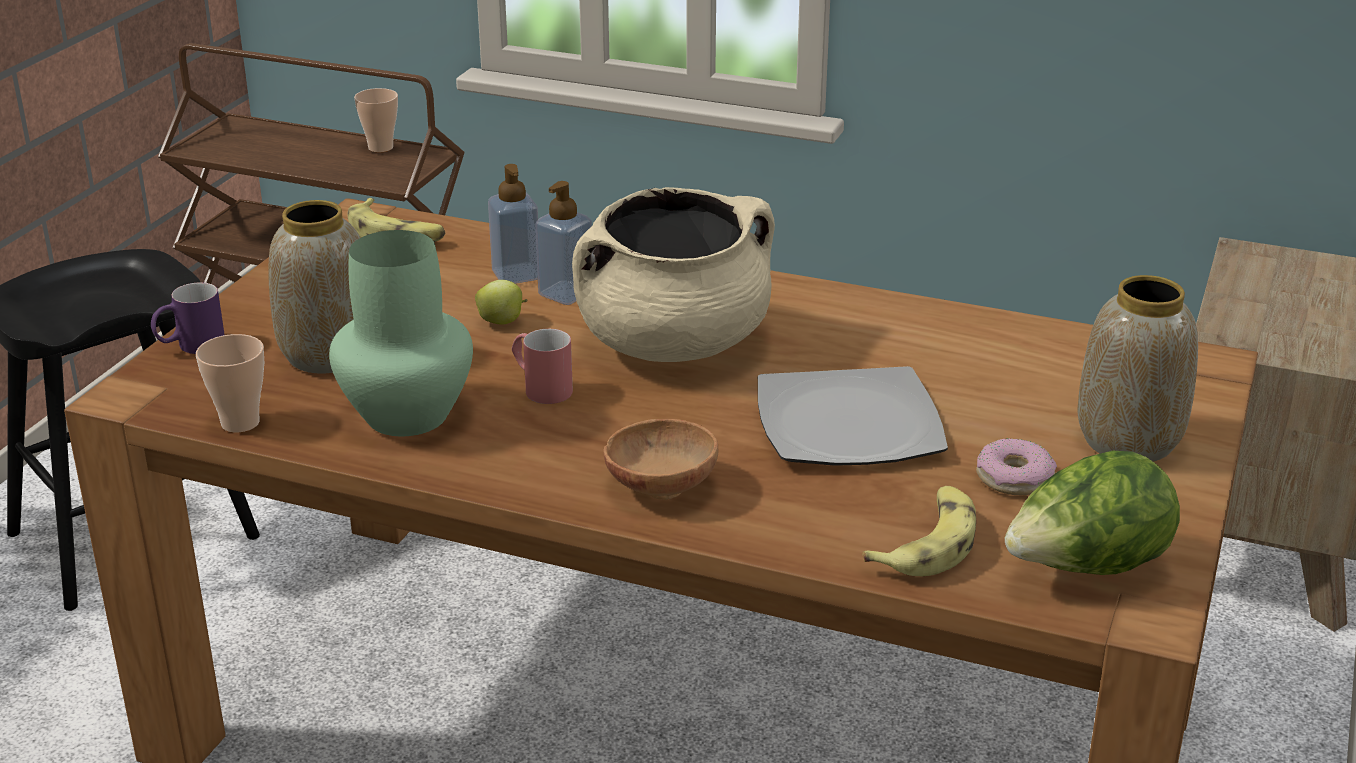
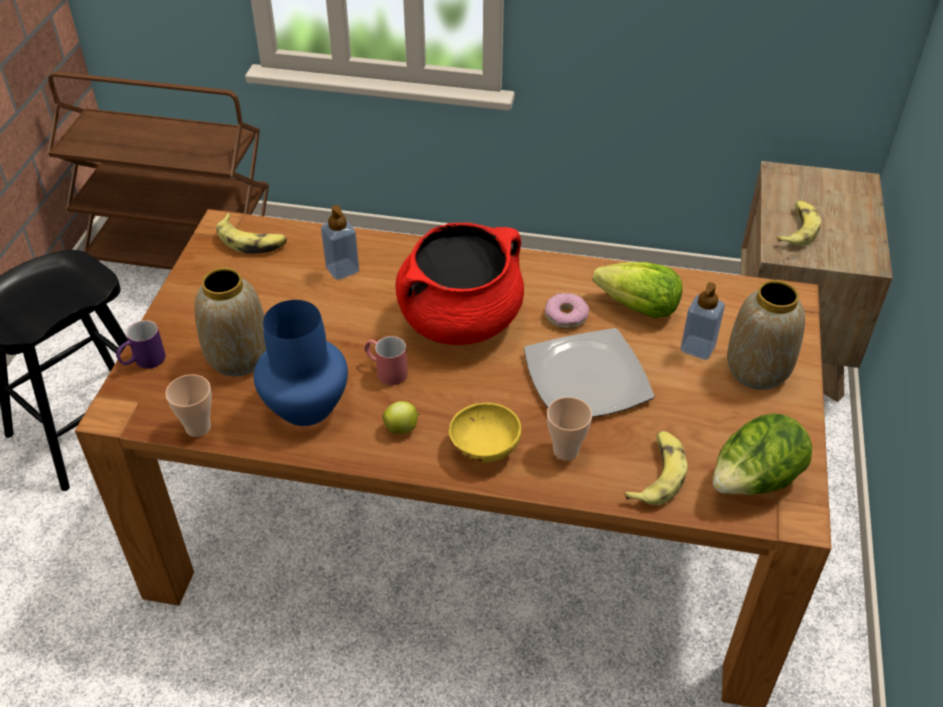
camera: 10 degrees left, 15 degrees up
(380, 147) = (202, 131): cup -> cup (565, 450)
(409, 414) = (307, 405): green vase -> blue vase
(502, 322) = (345, 314): apple -> apple (402, 428)
(566, 294) = (379, 283): soap dispenser -> soap dispenser (698, 348)
(660, 486) = (484, 447): brown bowl -> yellow bowl
(673, 343) = (460, 320): beige cooking pot -> red cooking pot
(956, 353) = (639, 308): none -> lettuce
(1014, 478) = (696, 411): donut -> donut (566, 316)
(1259, 318) = (797, 229): none -> banana

